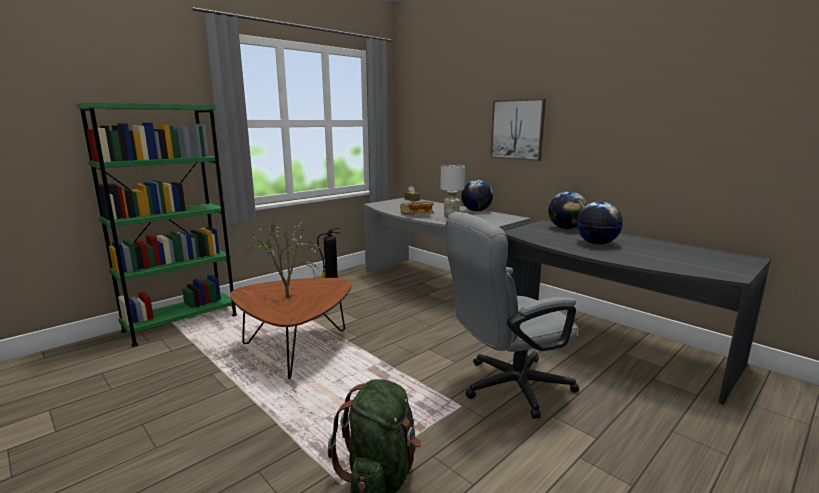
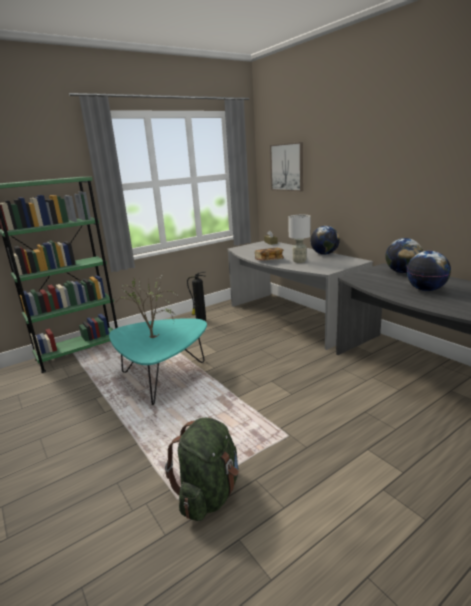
camera: 10 degrees right, 5 degrees up
(296, 348) = (163, 377): brown coffee table -> turquoise coffee table
(506, 387) = (332, 419): grey office chair -> none
(517, 129) = (360, 178): picture -> picture (287, 167)

